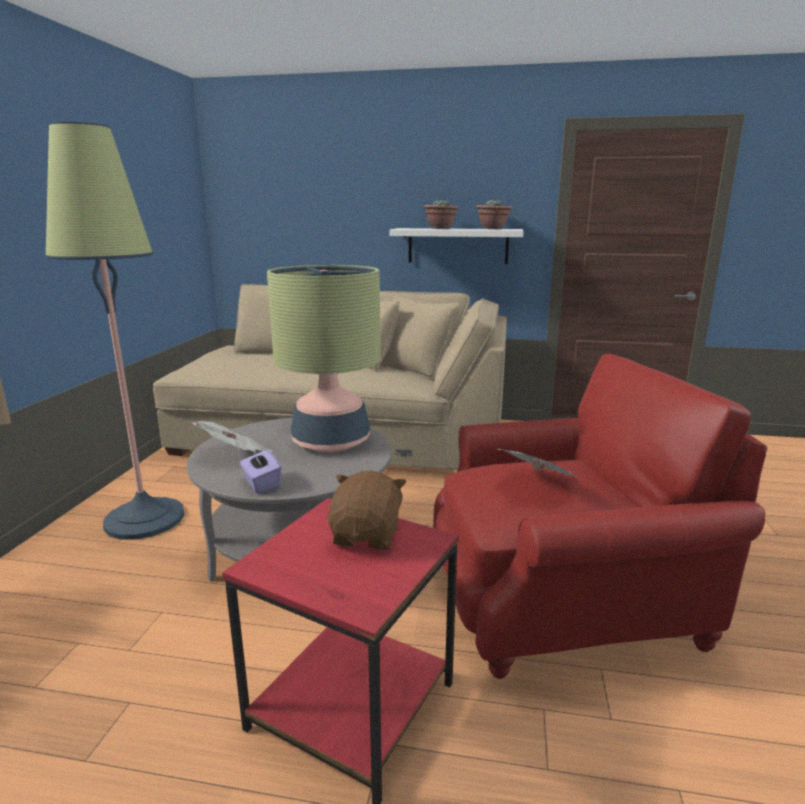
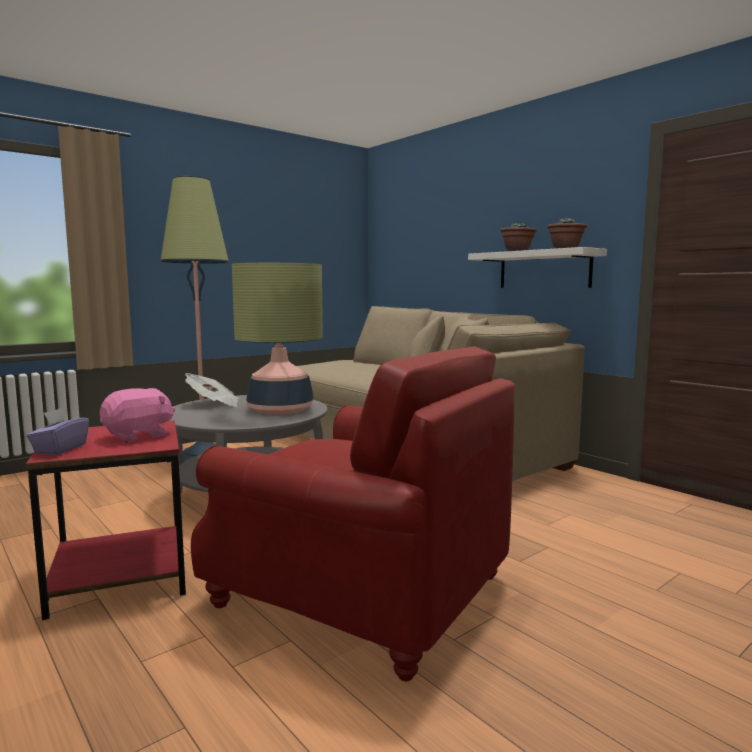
camera: 40 degrees right, 10 degrees down
(261, 484) = (187, 417): purple tissue box -> purple tissue box (60, 449)
(367, 535) = (138, 436): brown plush toy -> pink plush toy
(539, 483) = (320, 448): newspaper -> none

